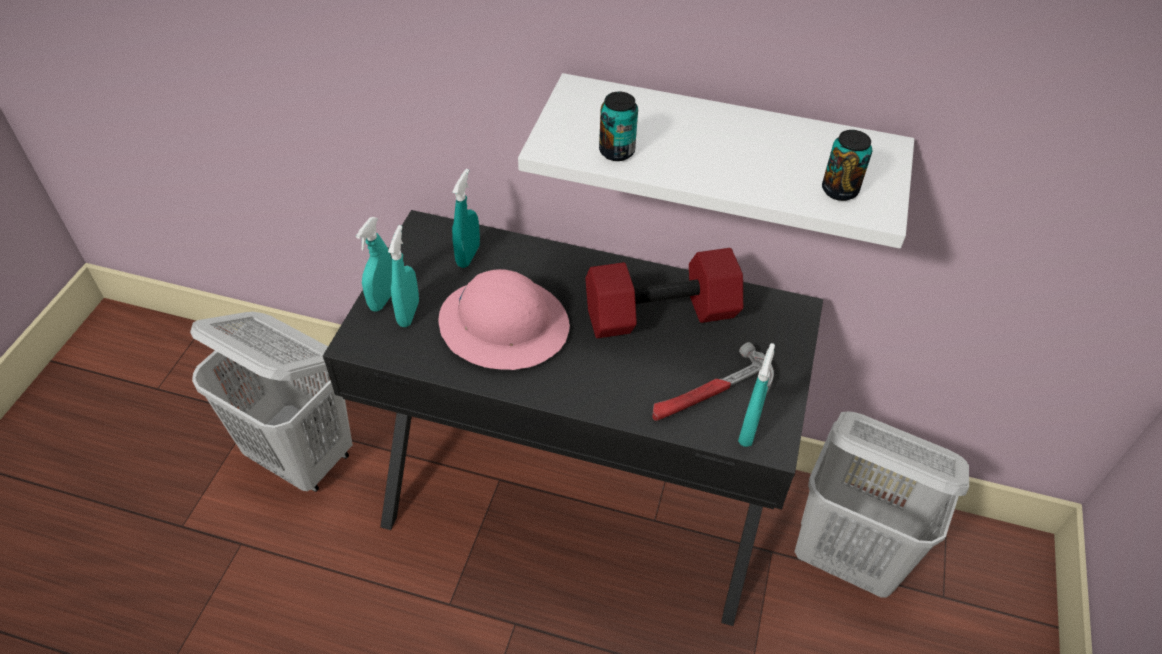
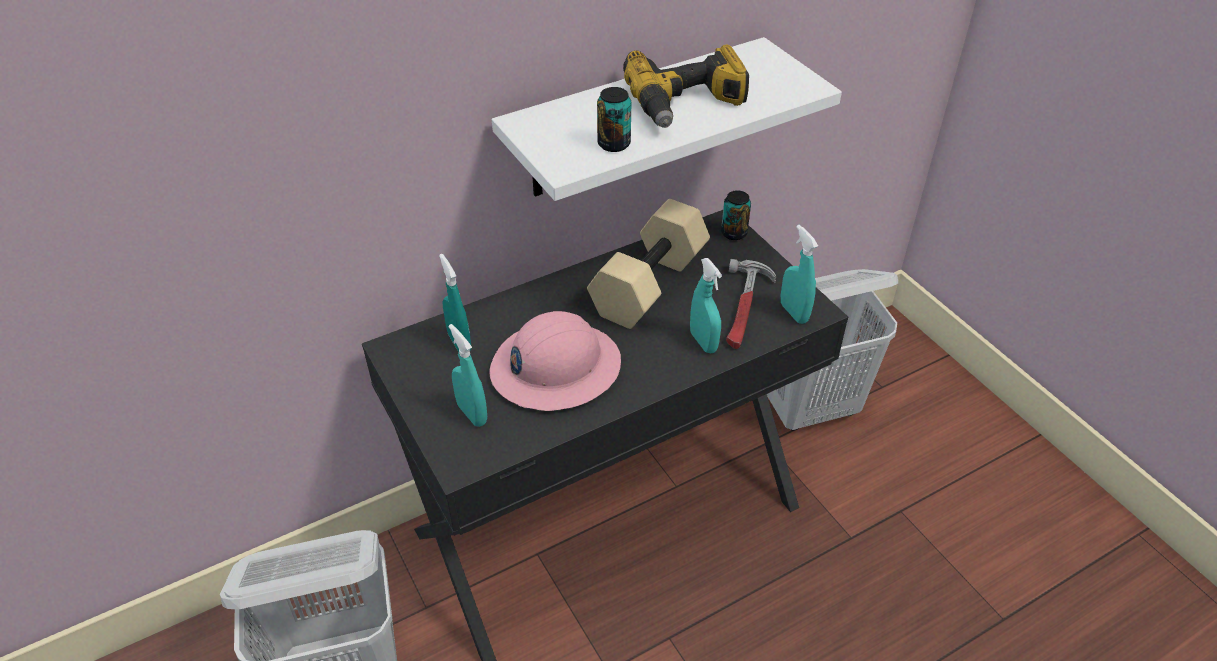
camera: 45 degrees left, 5 degrees down
(383, 299) = (436, 420): turquoise spray bottle -> turquoise spray bottle (703, 342)
(659, 316) = (650, 286): red dumbbell -> beige dumbbell
(733, 156) = (687, 104): none -> power drill
(839, 190) = (774, 88): can -> can (734, 233)

